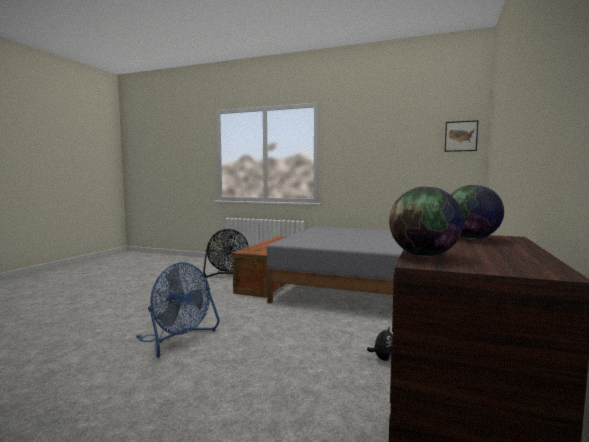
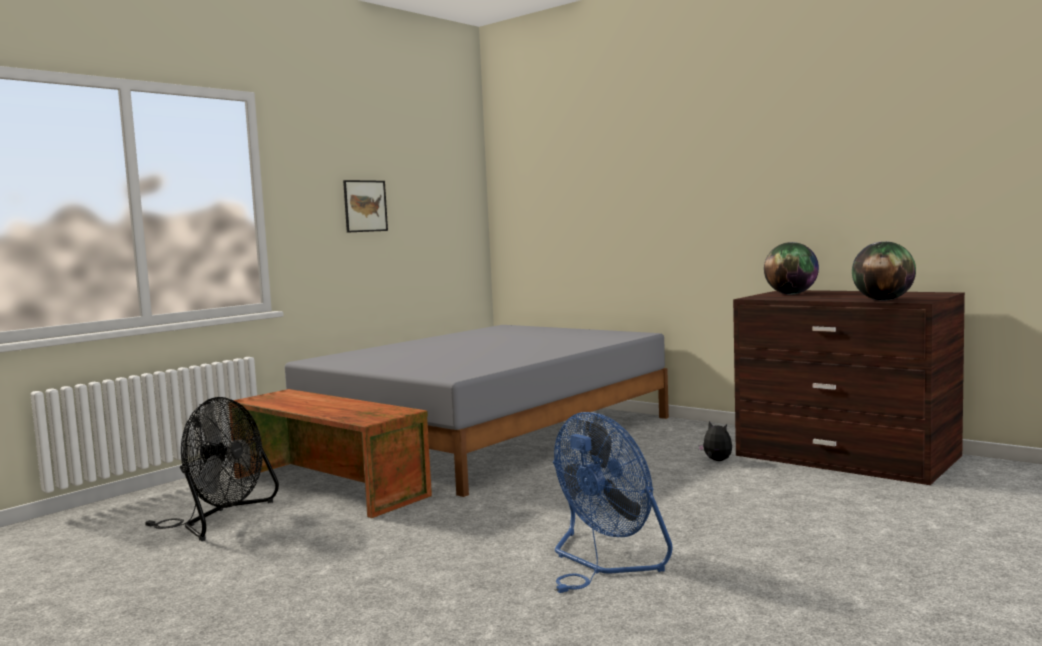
camera: 70 degrees left, 0 degrees up
(461, 136) = (462, 181): picture -> picture (365, 206)

